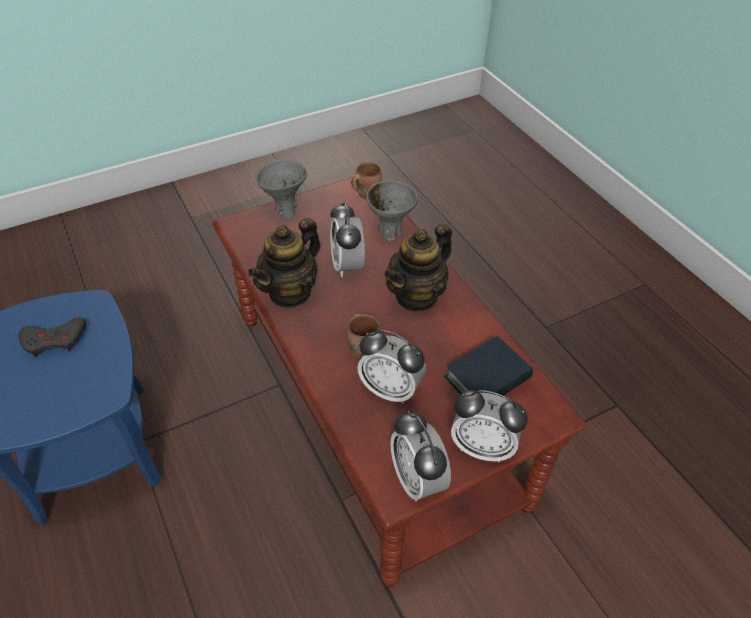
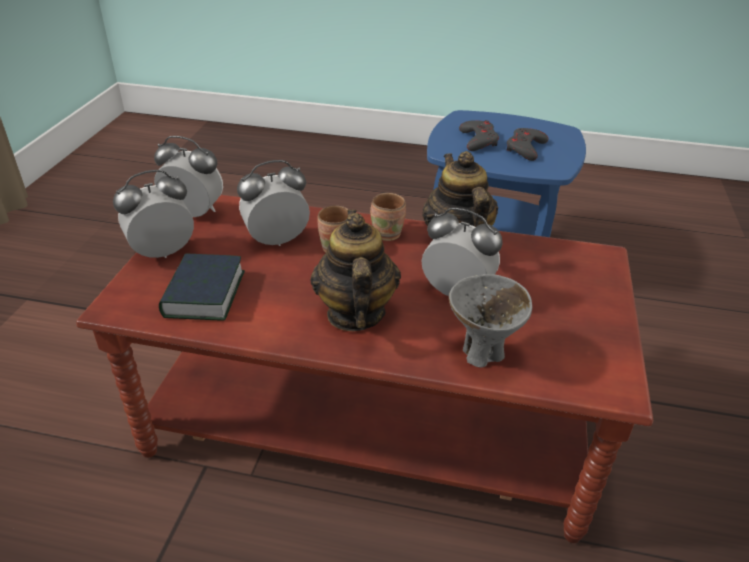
camera: 130 degrees right, 10 degrees down
(56, 384) = (478, 140): none -> grey game controller
(286, 210) = (604, 297): grey bowl -> none
(366, 193) = (590, 381): brown mug -> brown mug (389, 233)

